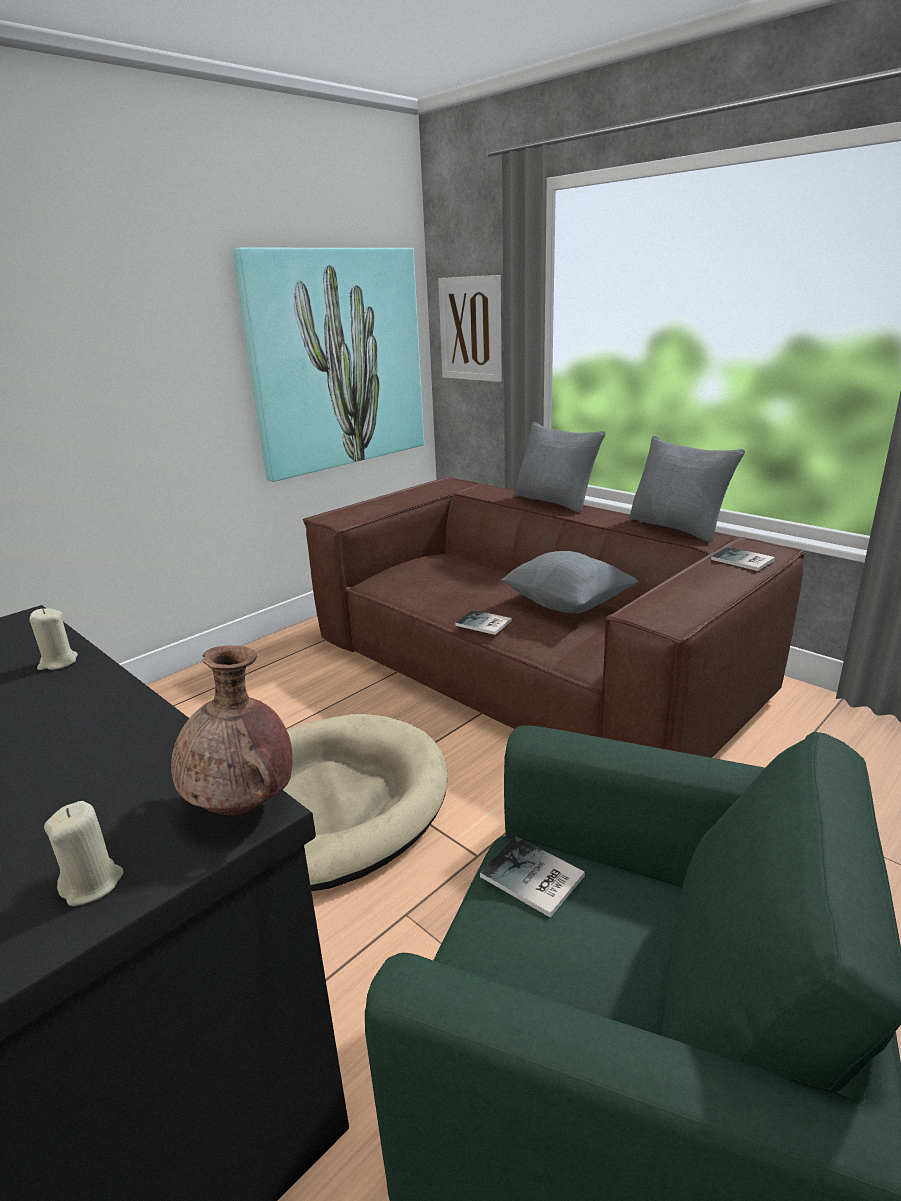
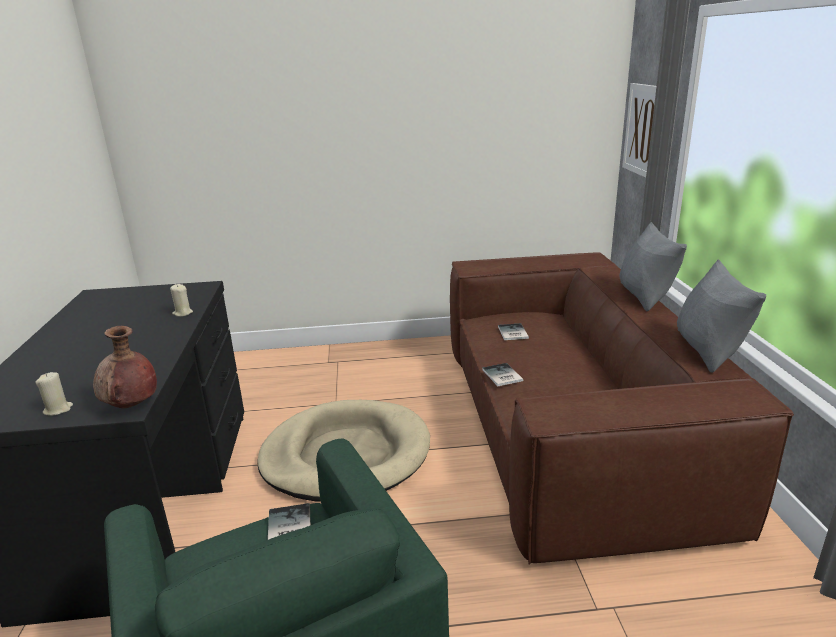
camera: 40 degrees right, 0 degrees up
(337, 360) = (522, 146): picture -> none
(567, 605) = (581, 385): grey pillow -> none
(743, 560) = (706, 398): book -> book (512, 333)

